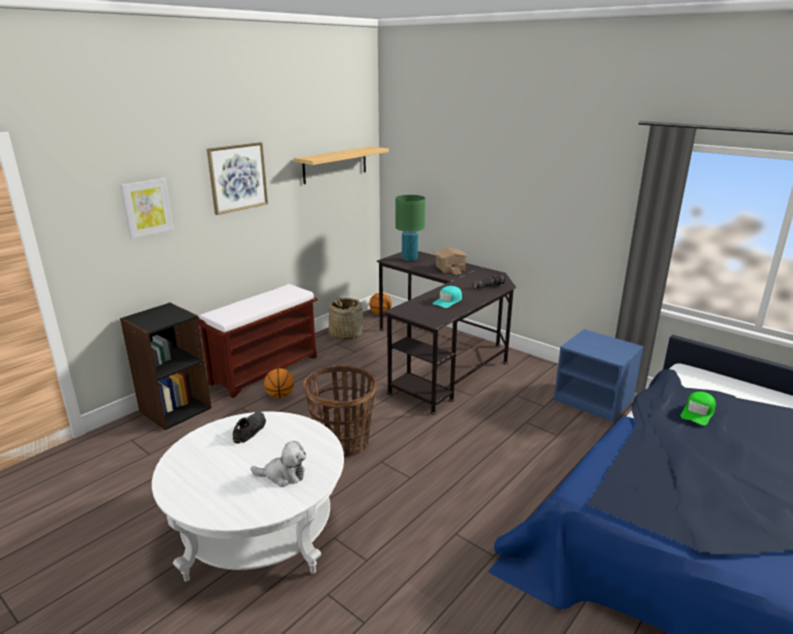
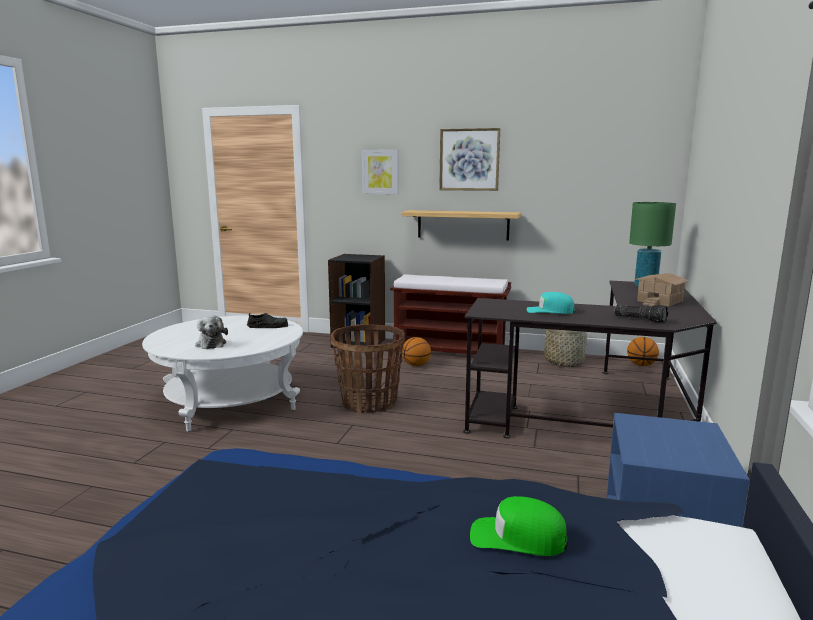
camera: 65 degrees right, 10 degrees down
(335, 164) = (603, 163): shelf -> shelf (463, 225)

